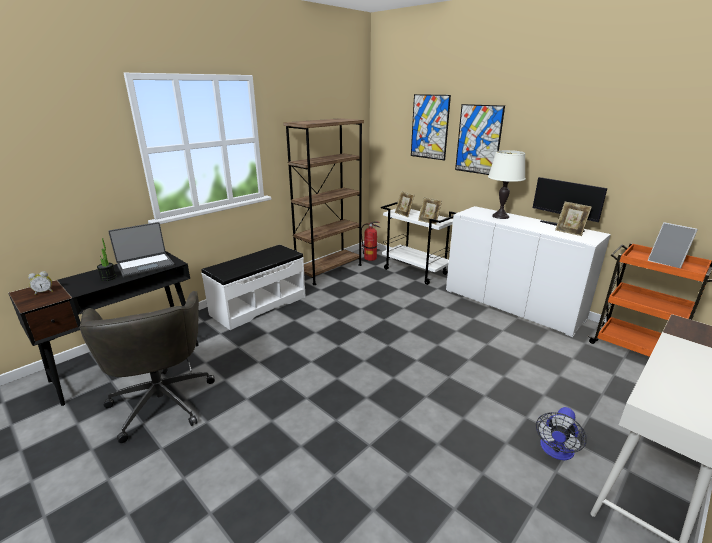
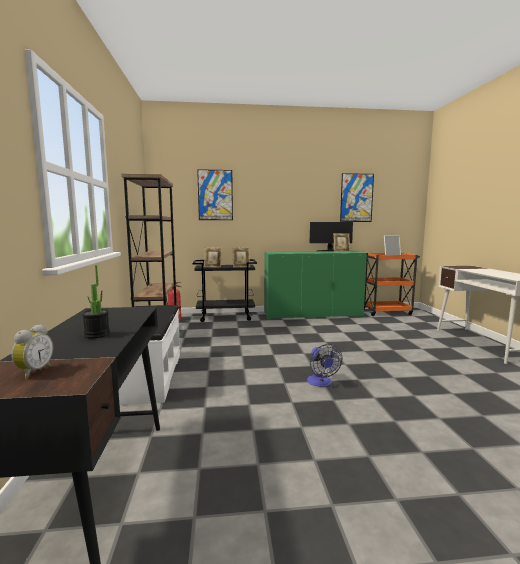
camera: 50 degrees left, 15 degrees down
(146, 265) = (109, 318): laptop -> none
(162, 400) = (236, 482): grey office chair -> none
(416, 271) = (226, 317): white cart -> black cart
(478, 139) = (259, 202): picture -> picture (356, 198)
(500, 216) = (293, 252): white table lamp -> none
(511, 305) = (312, 314): white cabinet -> green cabinet
(555, 451) = (454, 353): fan -> fan (321, 383)

